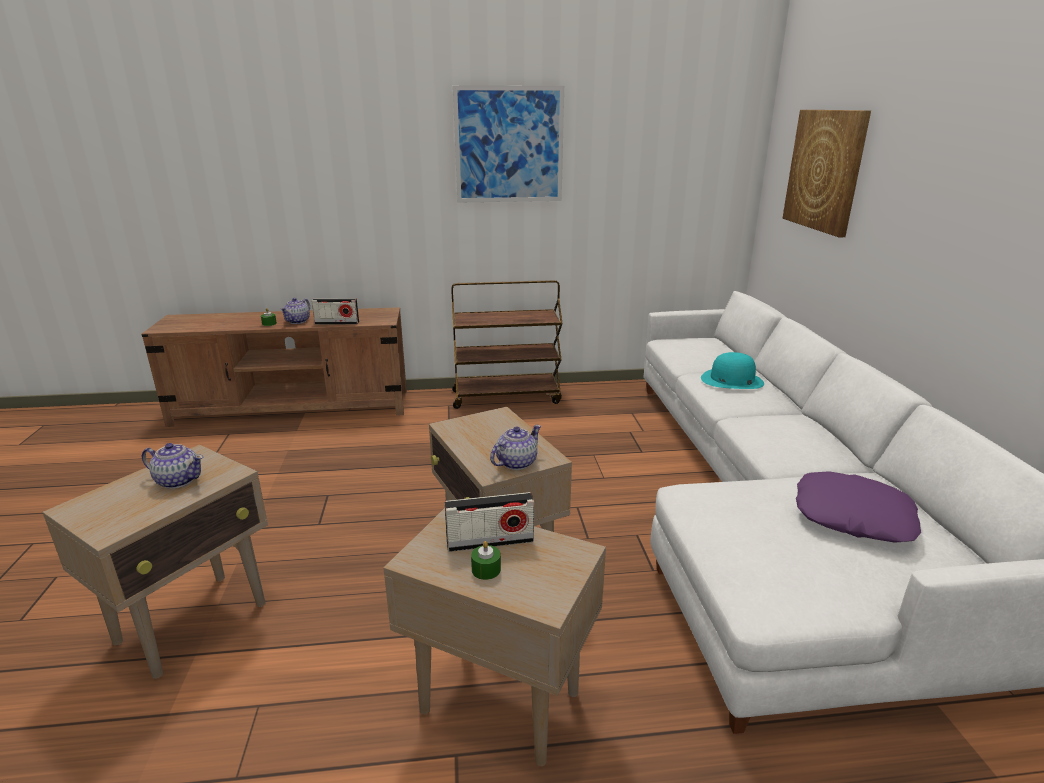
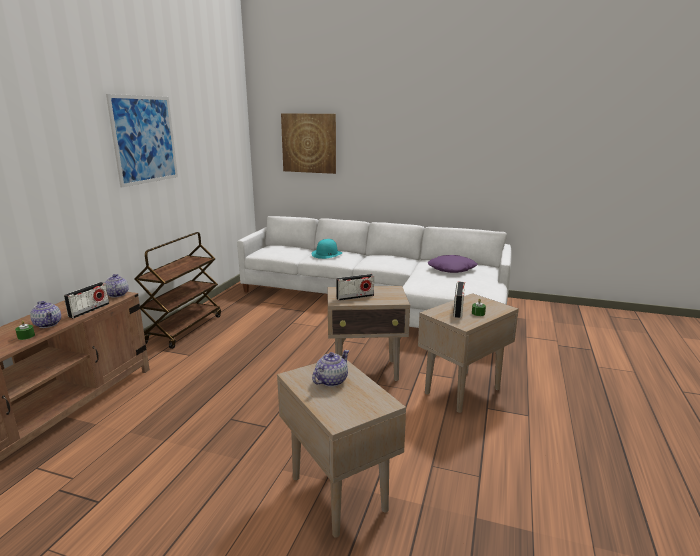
camera: 65 degrees left, 5 degrees down
(479, 434) = (355, 297): none -> radio
(515, 463) = (393, 295): teapot -> teapot (117, 295)

